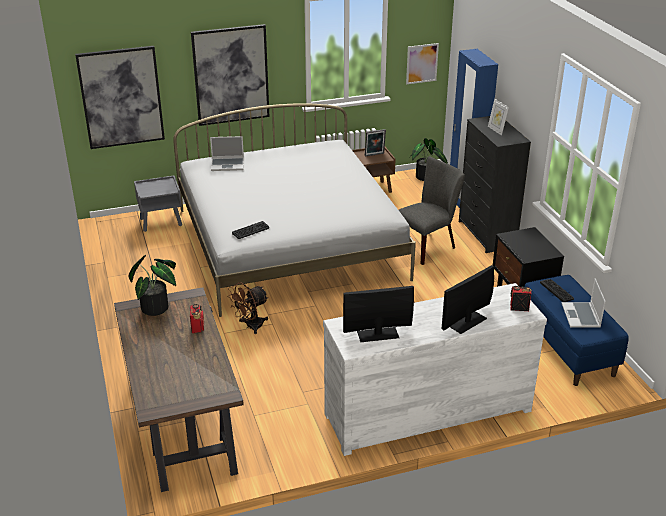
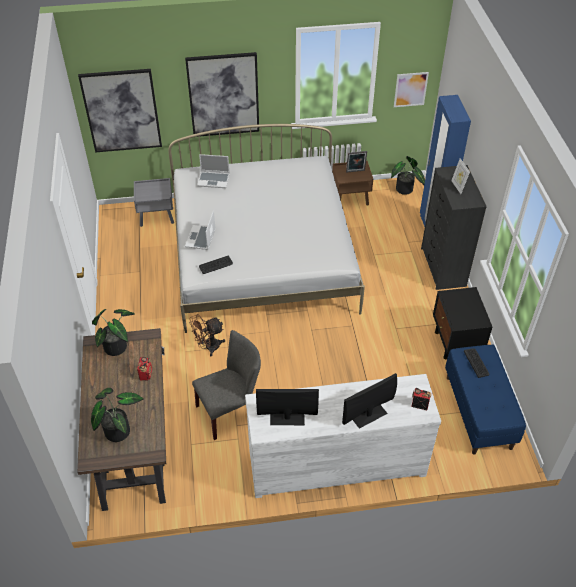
camera: 10 degrees right, 15 degrees up
(177, 378) = (118, 429): none -> potted plant
(427, 246) = (385, 274): grey chair -> grey chair (231, 410)
(581, 316) = (489, 396): laptop -> laptop (201, 238)

